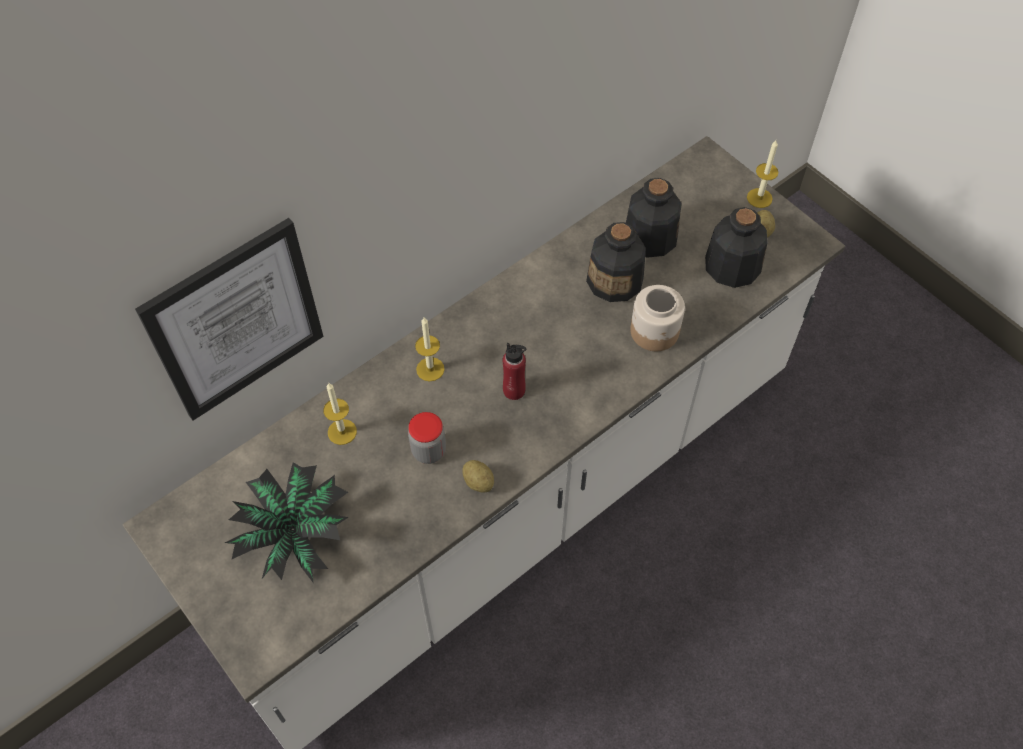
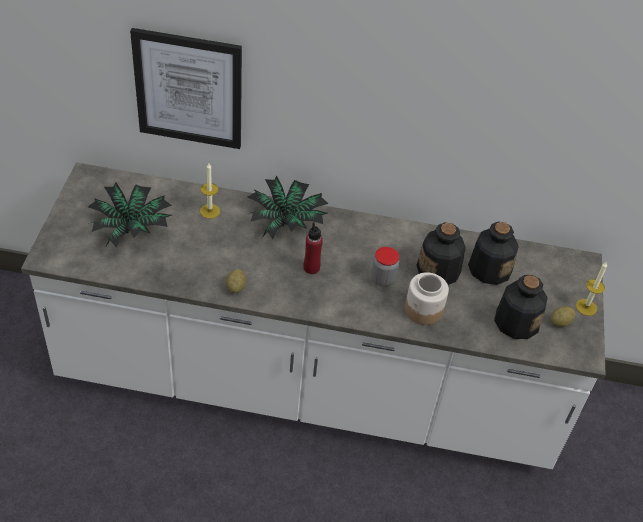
camera: 45 degrees right, 10 degrees down
(428, 451) = (234, 254): jar -> jar (383, 279)
(430, 369) = (286, 223): candle -> potted plant

